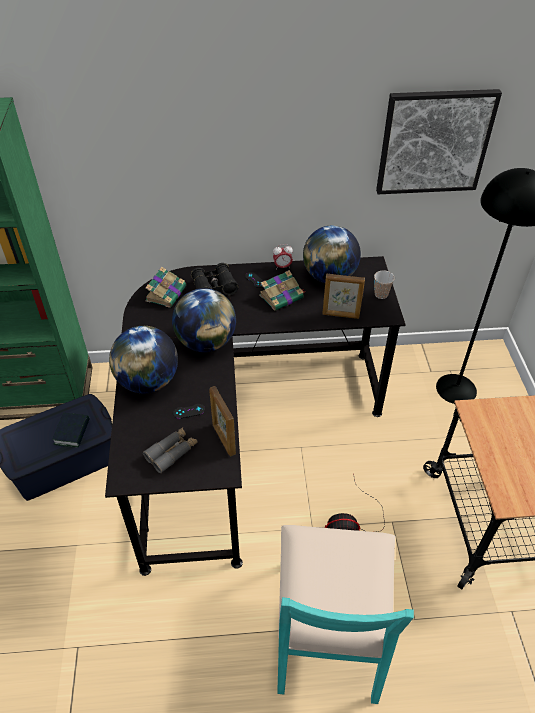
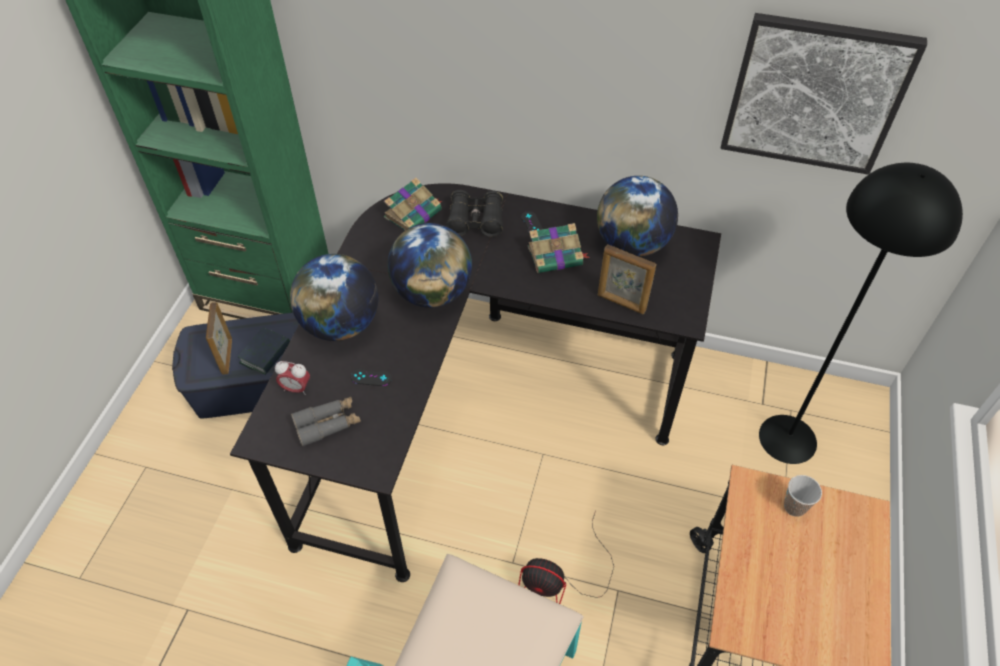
camera: 20 degrees right, 5 degrees up
(223, 439) = (395, 427): picture frame -> picture frame (226, 357)
(282, 267) = (576, 214): alarm clock -> alarm clock (296, 388)
(381, 294) = (691, 288): cup -> cup (794, 507)

